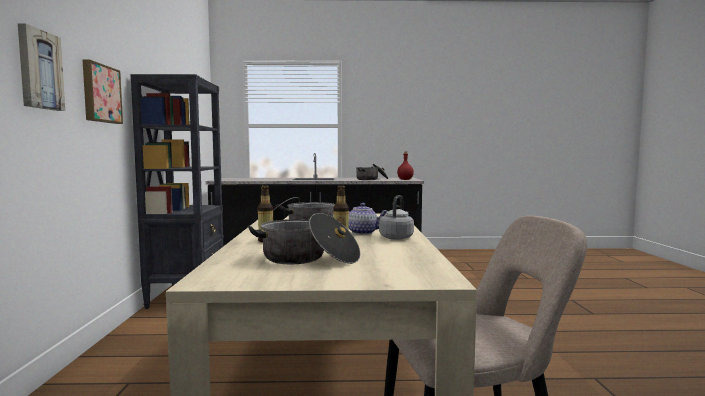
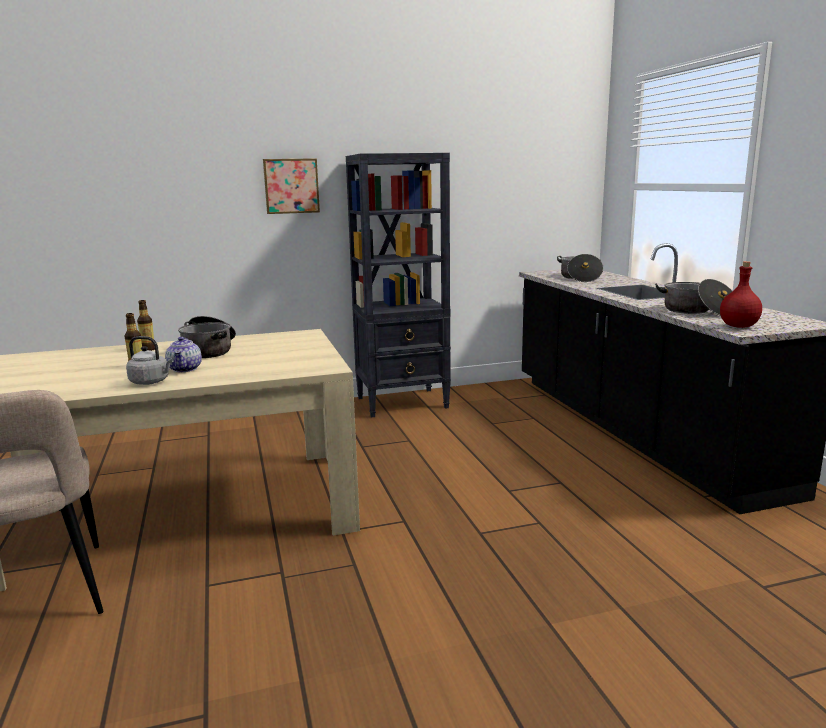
camera: 75 degrees right, 10 degrees up
(39, 70) = (204, 181): picture -> none
(308, 259) = (64, 367): cooking pot -> cooking pot (579, 278)

